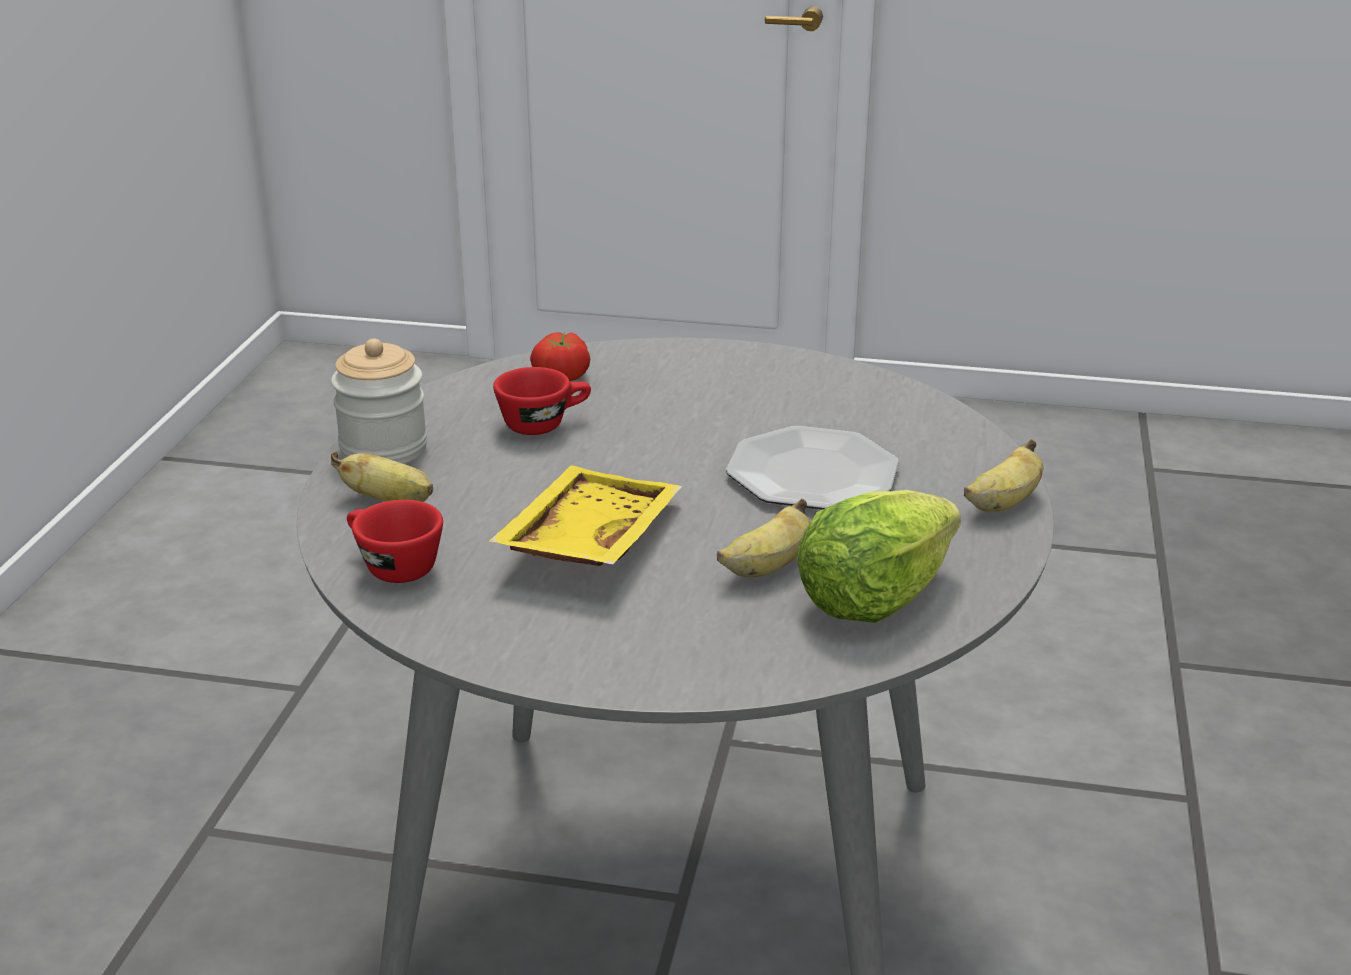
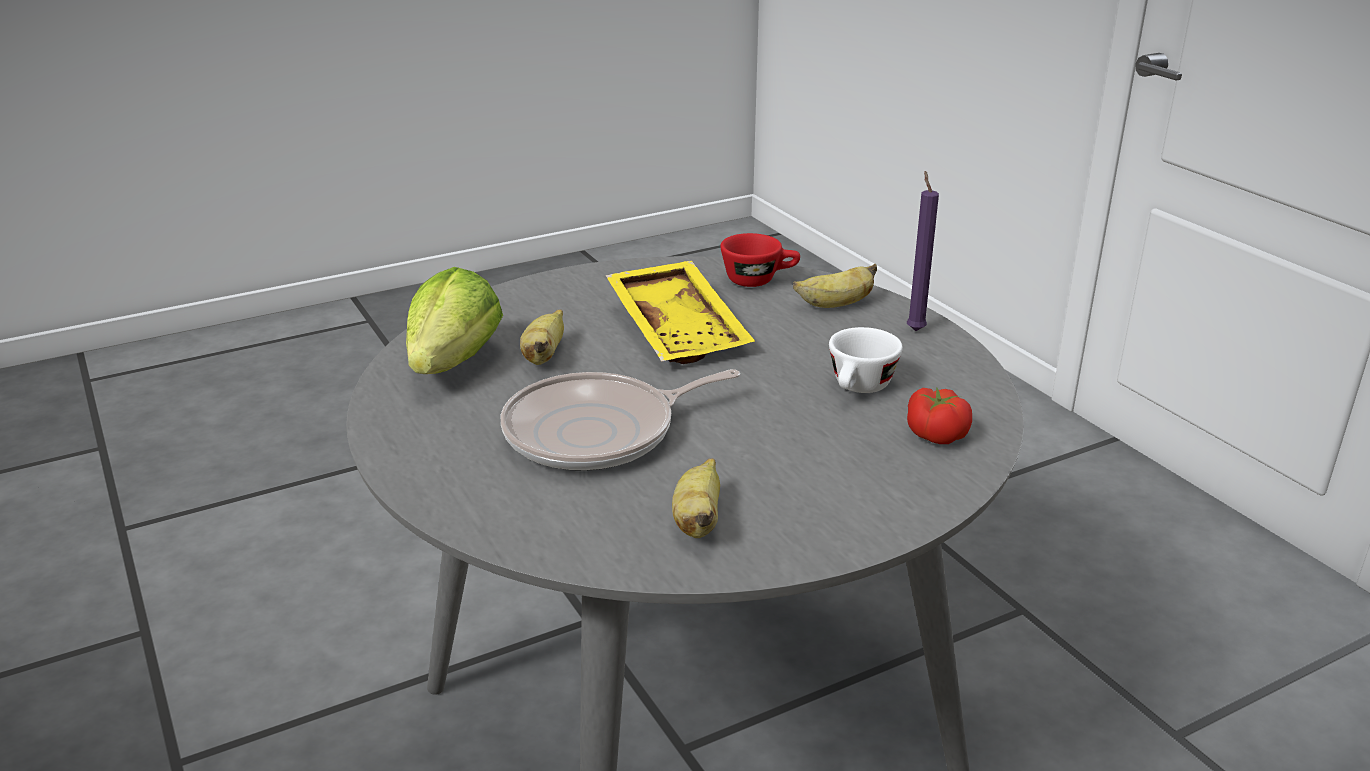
camera: 140 degrees right, 0 degrees up
(384, 449) = (914, 329): jar -> purple candle
(544, 423) = (859, 389): red cup -> white cup
(812, 473) = (598, 432): plate -> frying pan
(1003, 504) = (414, 468): banana -> banana (698, 521)

